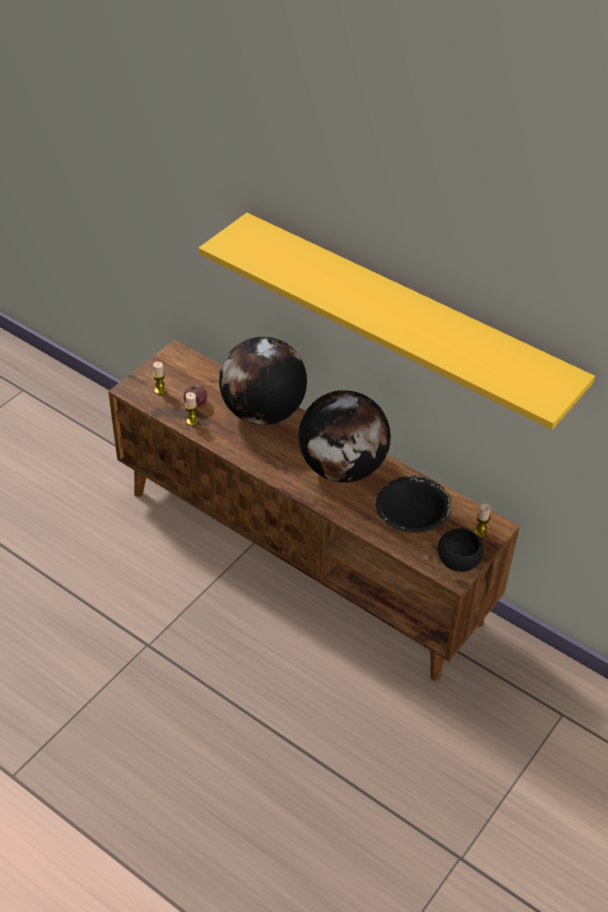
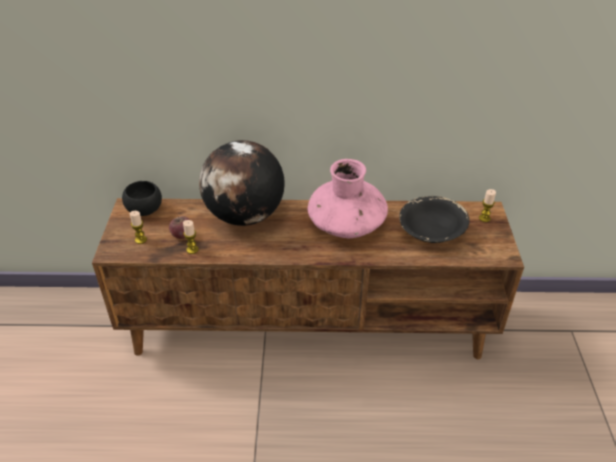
camera: 35 degrees left, 5 degrees down
(343, 468) = (346, 224): globe -> pink vase
(405, 319) = (376, 56): yellow shelf -> none
(458, 562) = (495, 245): black bowl -> black bowl (145, 210)

